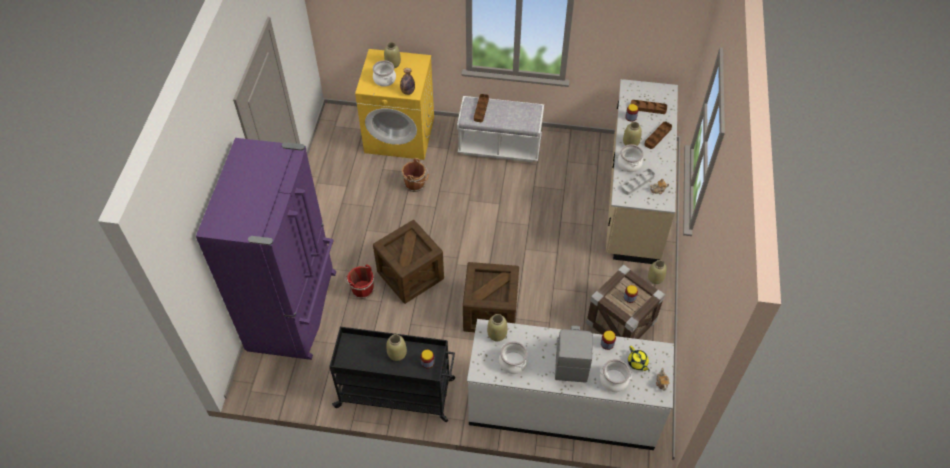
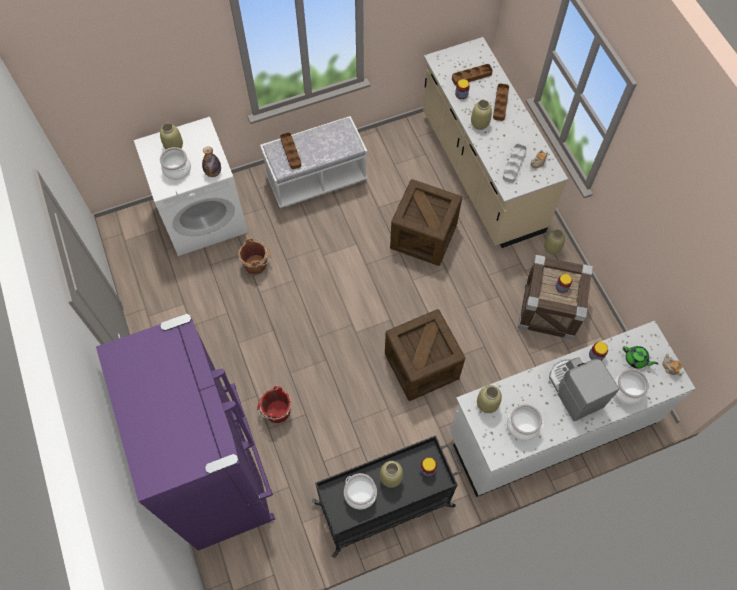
camera: 30 degrees left, 10 degrees up
(400, 135) = (204, 216): yellow washing machine -> white washing machine
(410, 275) = (317, 369): crate -> crate (423, 236)
(629, 164) = (493, 147): cooking pot -> cooking pot (360, 494)
(637, 363) = (636, 359): yellow teapot -> green teapot

